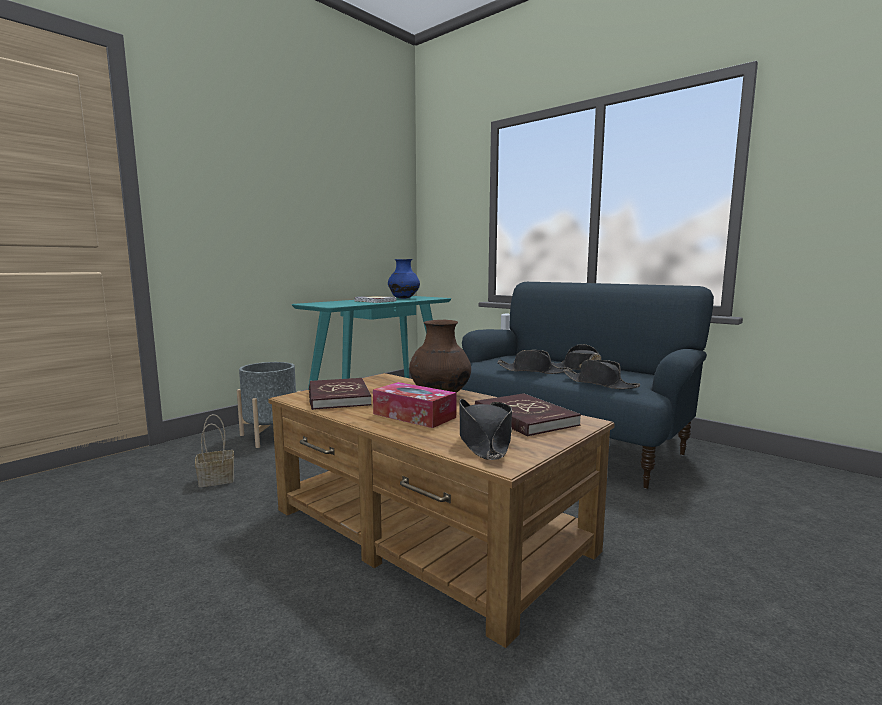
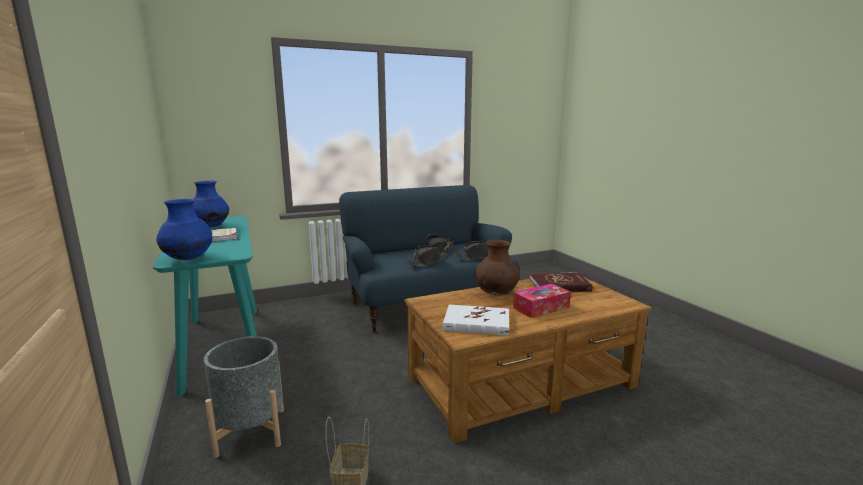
camera: 65 degrees left, 5 degrees up
(315, 304) = (188, 259): none -> blue vase
(338, 397) = (476, 323): red book -> white book
(484, 441) = (596, 300): black hat -> none

